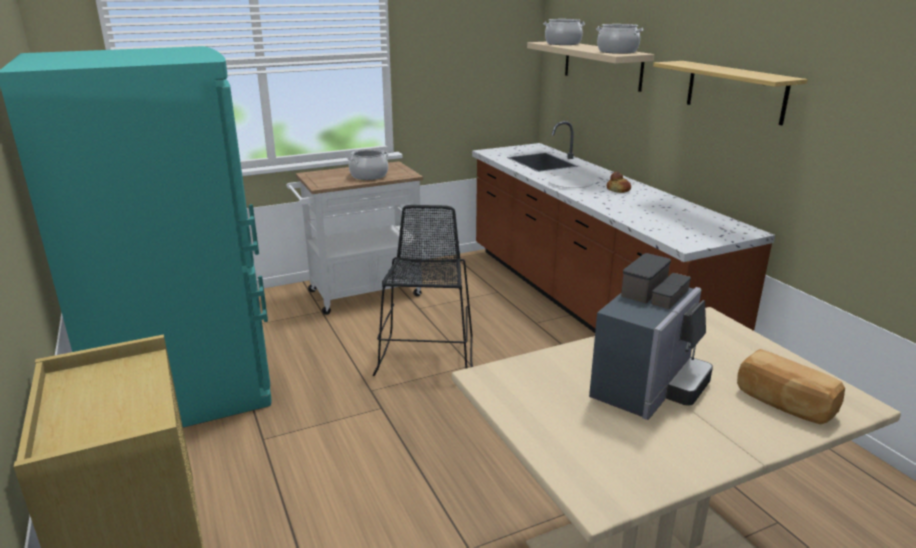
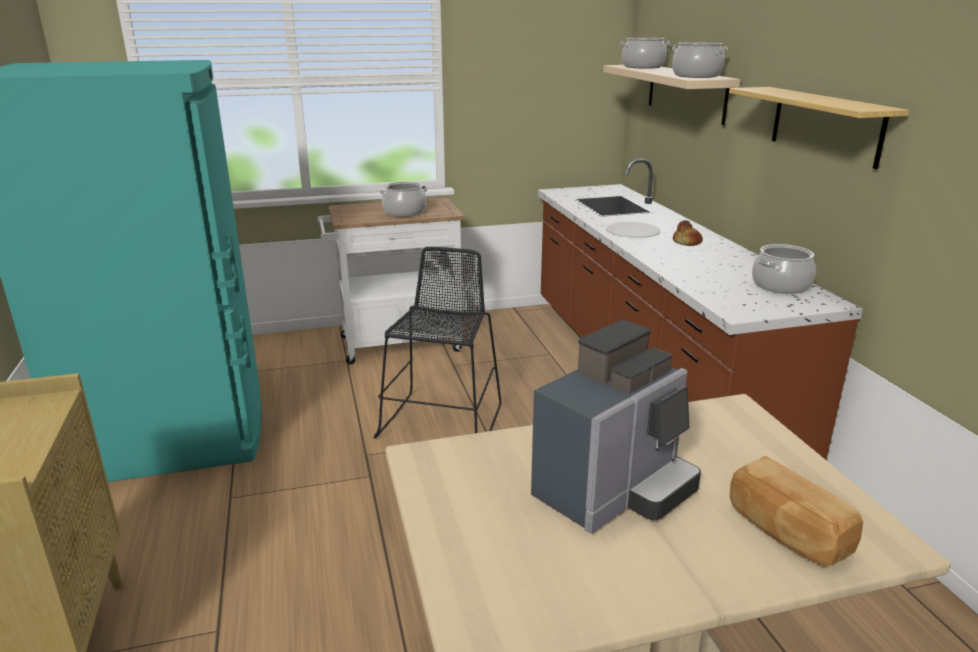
camera: 10 degrees right, 0 degrees up
(707, 220) = (780, 285): none -> cooking pot

